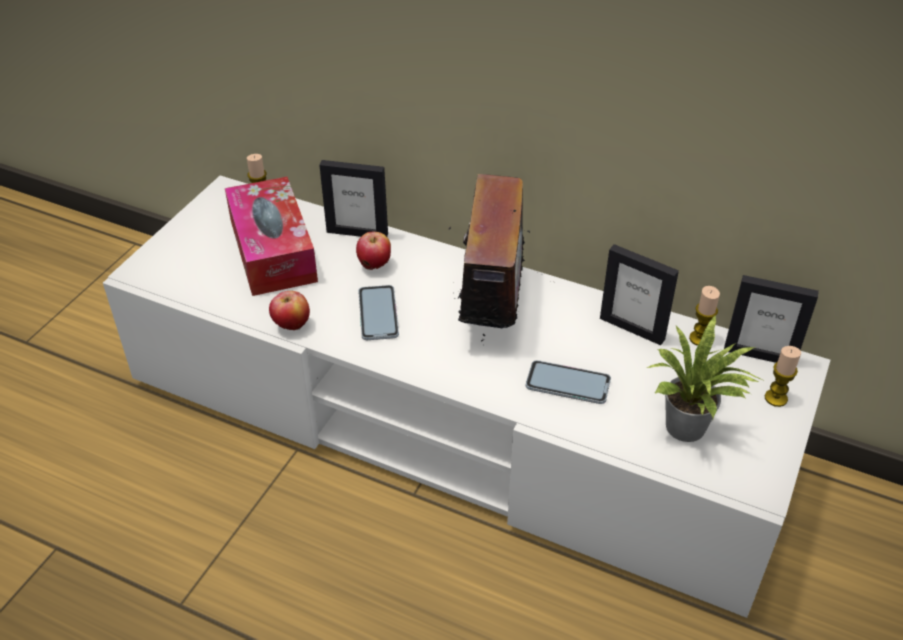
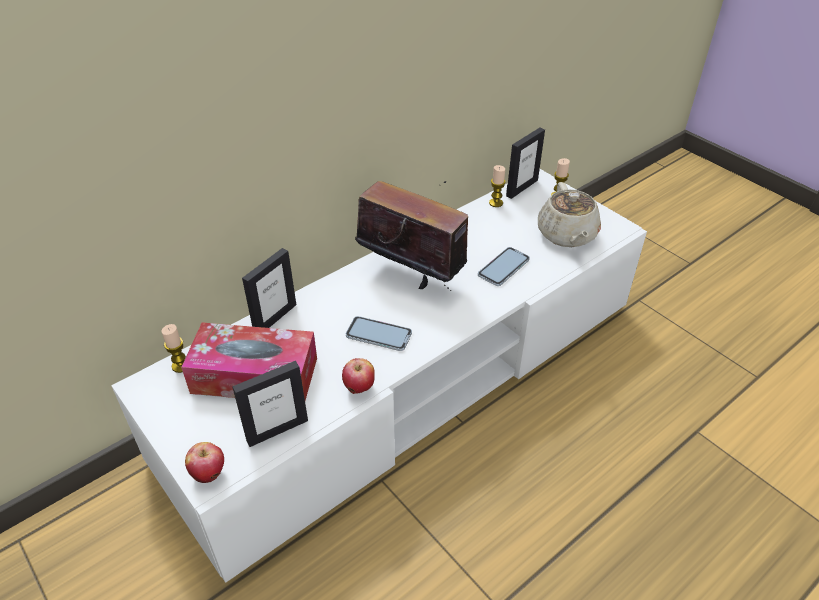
camera: 65 degrees left, 0 degrees up
(375, 266) = (323, 320): apple -> apple (209, 474)
(632, 328) = (471, 224): picture frame -> picture frame (277, 430)
(689, 430) = (567, 235): potted plant -> beige teapot

